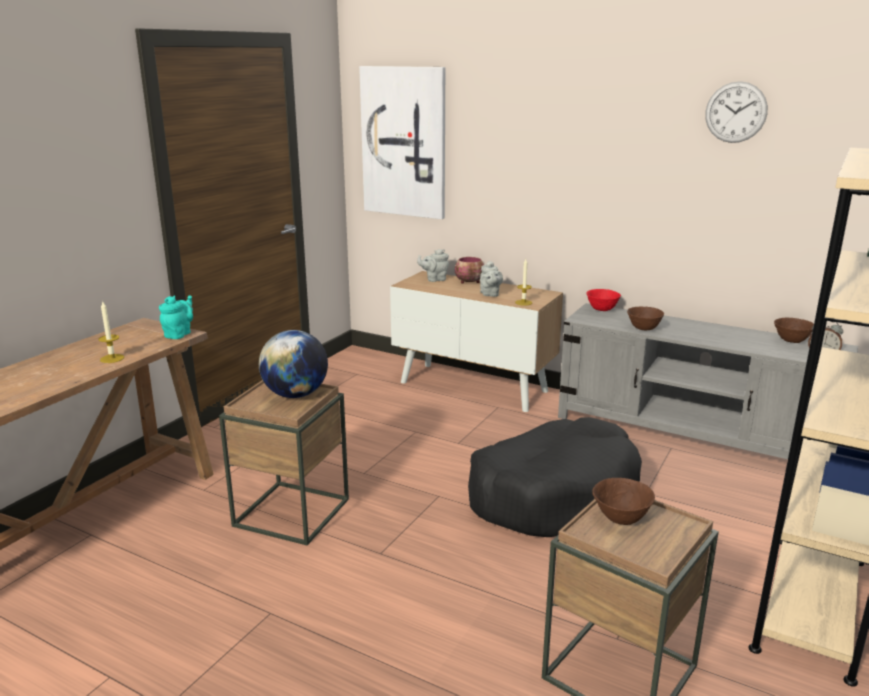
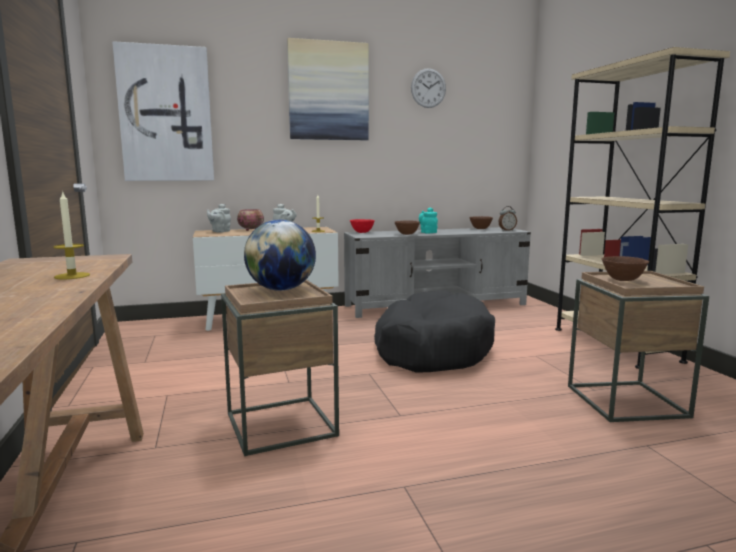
camera: 45 degrees left, 10 degrees down
(179, 334) = (104, 257): turquoise teapot -> turquoise teapot (427, 232)
(582, 117) = (328, 91): none -> picture

